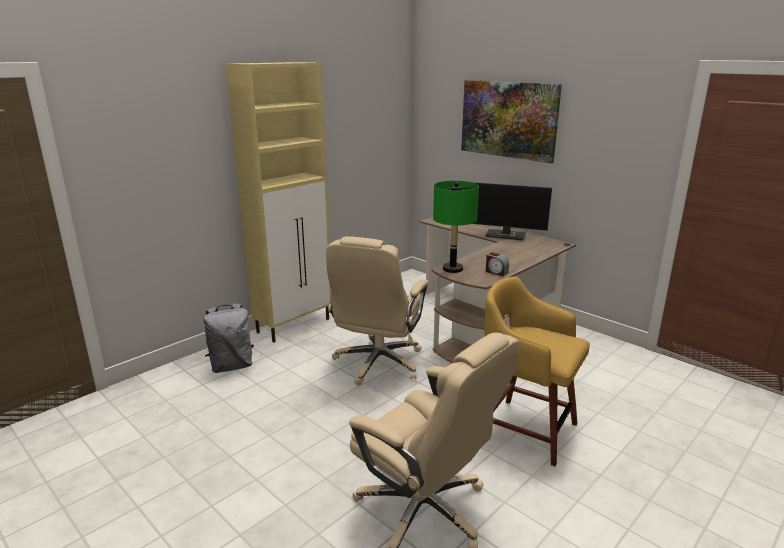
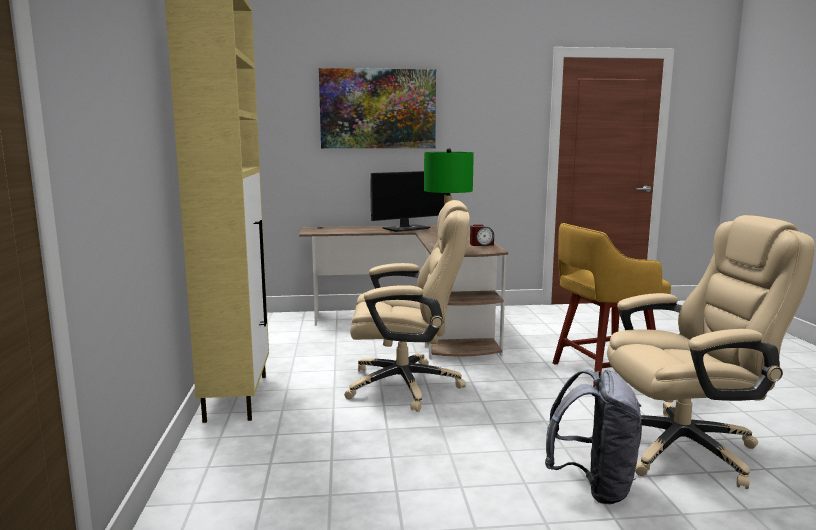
camera: 50 degrees left, 10 degrees down
(232, 366) = (255, 463): grey backpack -> grey backpack (593, 486)
(378, 363) = (406, 385): beige office chair -> beige office chair turned 60 degrees counterclockwise

